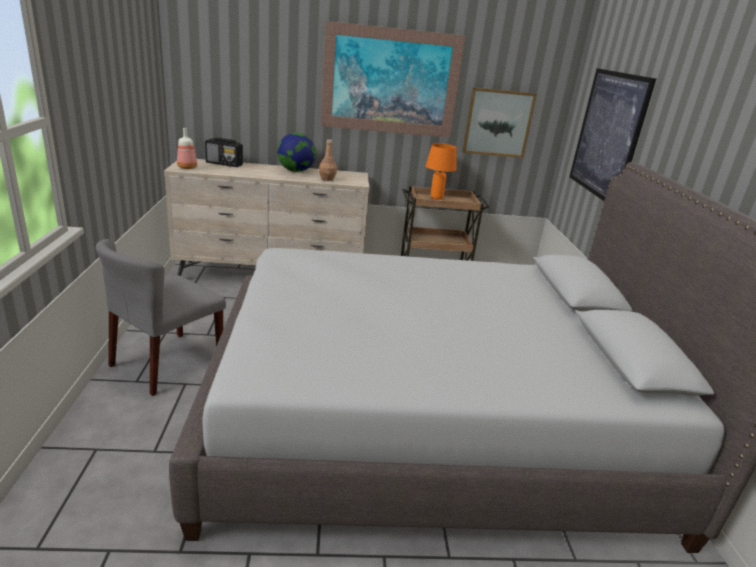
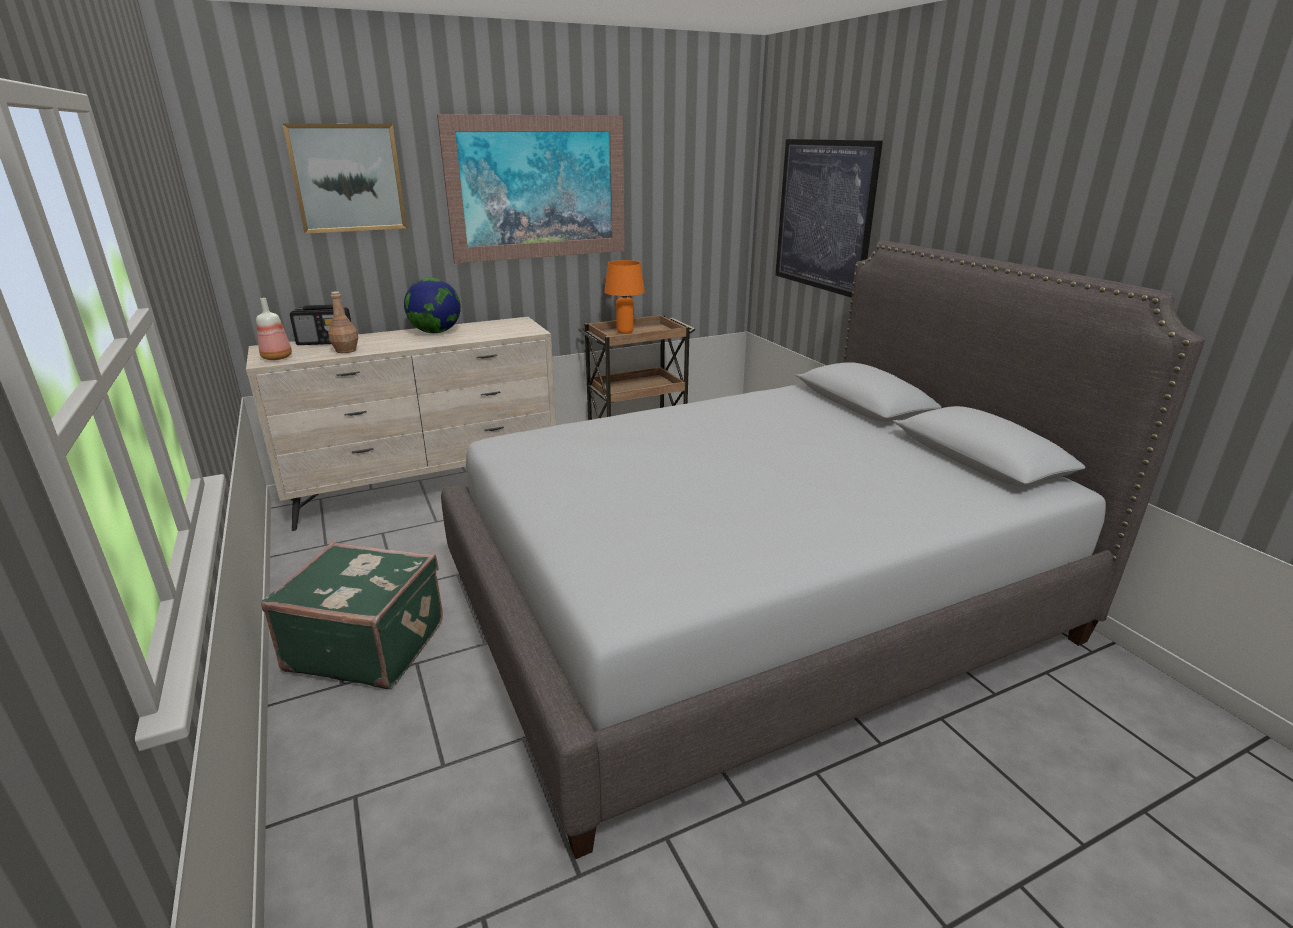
camera: 20 degrees left, 0 degrees up
(167, 363) = (368, 645): grey chair -> green suitcase
(327, 179) = (488, 334): brown bottle -> brown bottle (346, 350)
(498, 123) = (676, 223): picture -> picture (347, 178)

